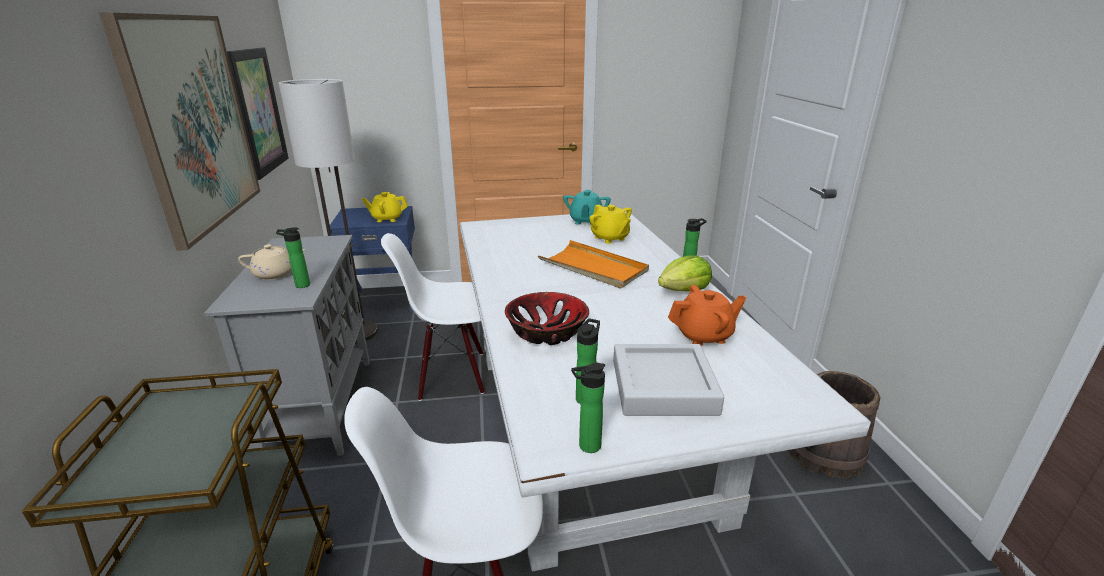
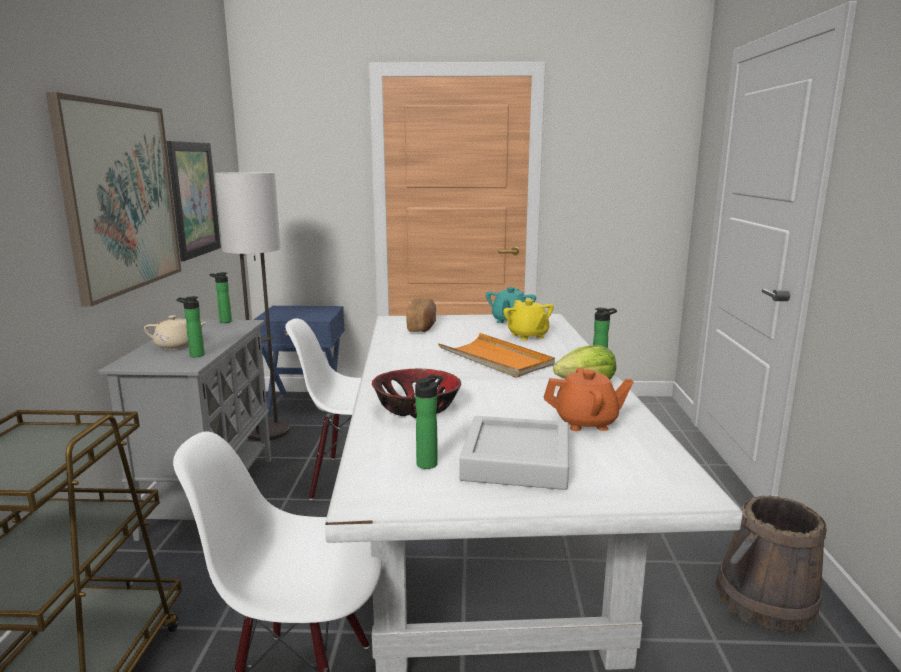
camera: 10 degrees right, 10 degrees down
(387, 219) = (313, 315): yellow teapot -> none
(509, 232) = (422, 326): none -> bread
(586, 446) = (406, 501): bottle -> bottle (223, 321)

